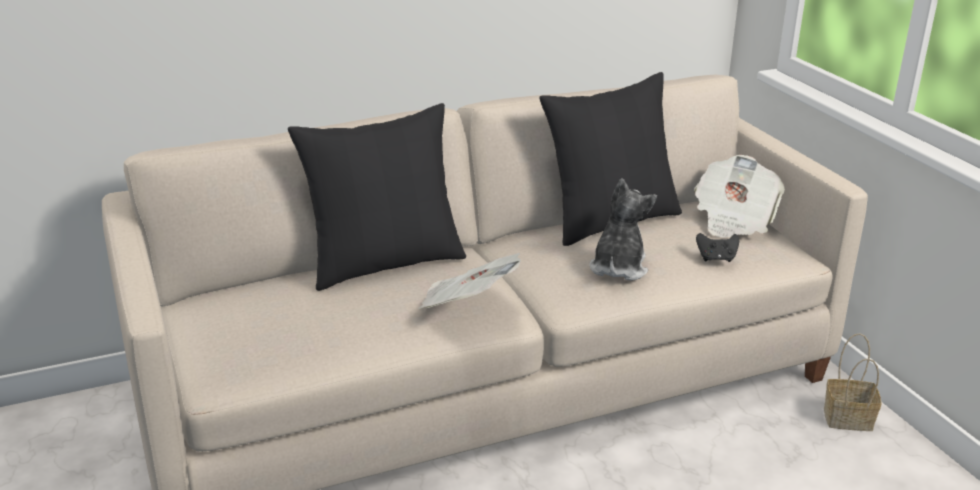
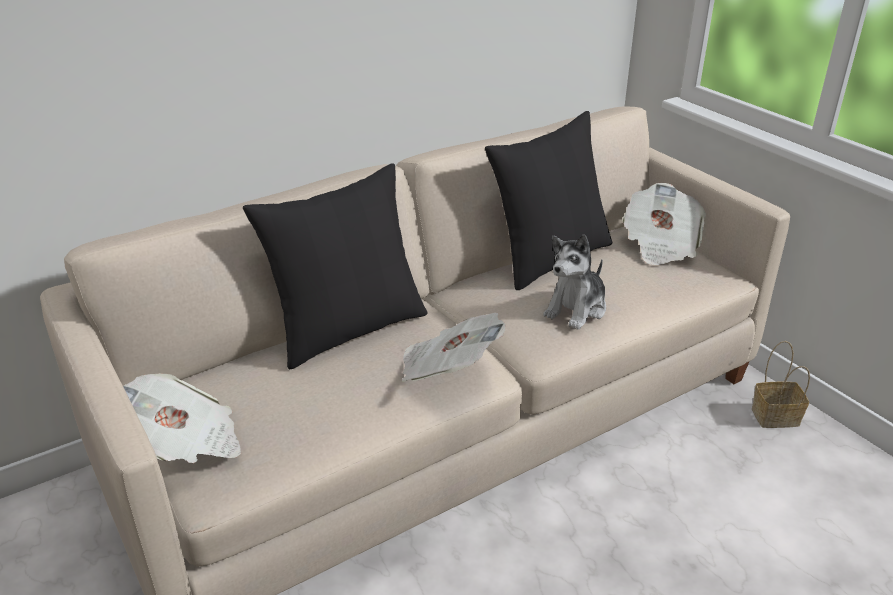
camera: 10 degrees left, 5 degrees up
(203, 340) = (185, 444): none -> newspaper
(618, 268) = (576, 309): plush toy -> plush toy turned 150 degrees counterclockwise
(716, 258) = (660, 288): black game controller -> none

